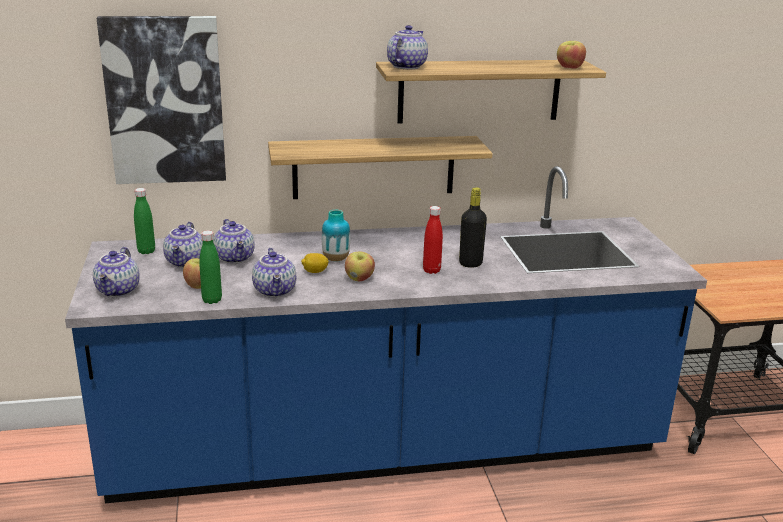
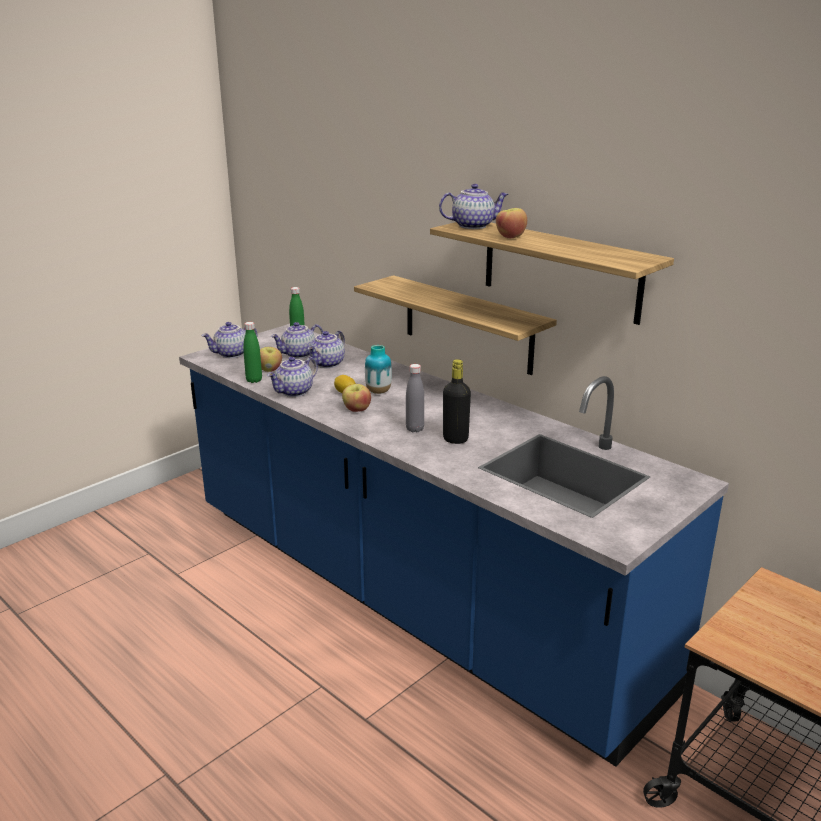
camera: 55 degrees right, 0 degrees up
(165, 100) = (333, 222): picture -> none
(431, 270) = (415, 429): red bottle -> grey bottle
(569, 67) = (614, 259): apple -> apple (510, 237)

